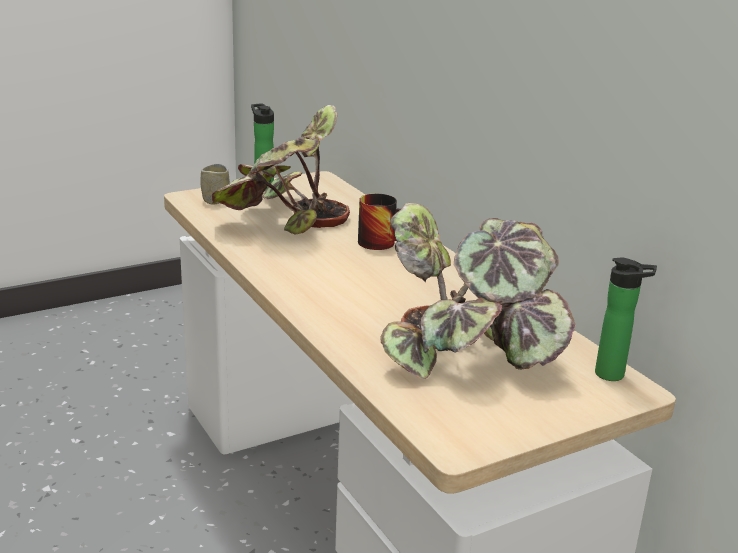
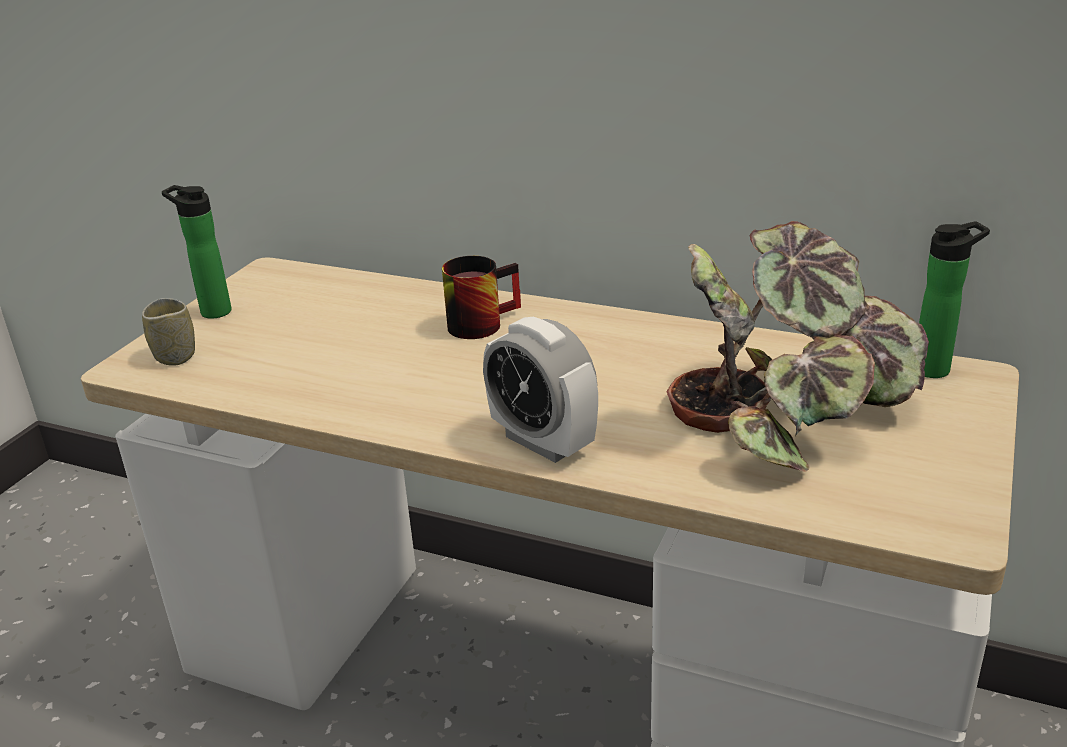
camera: 35 degrees left, 5 degrees up
(282, 219) = (311, 345): potted plant -> none
(316, 306) = (542, 442): none -> alarm clock

